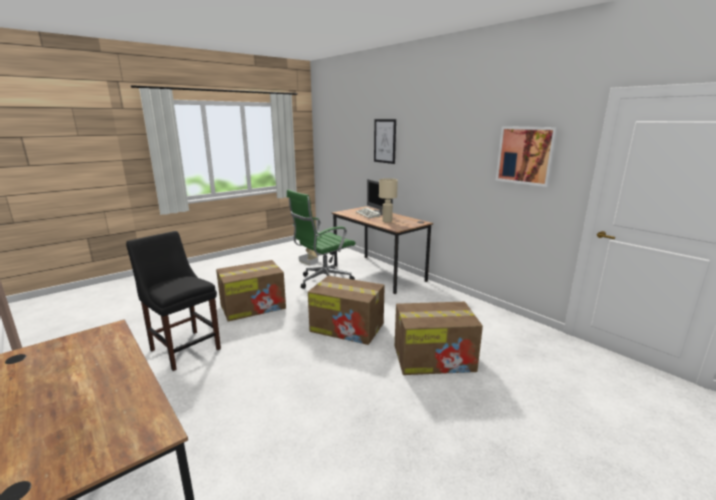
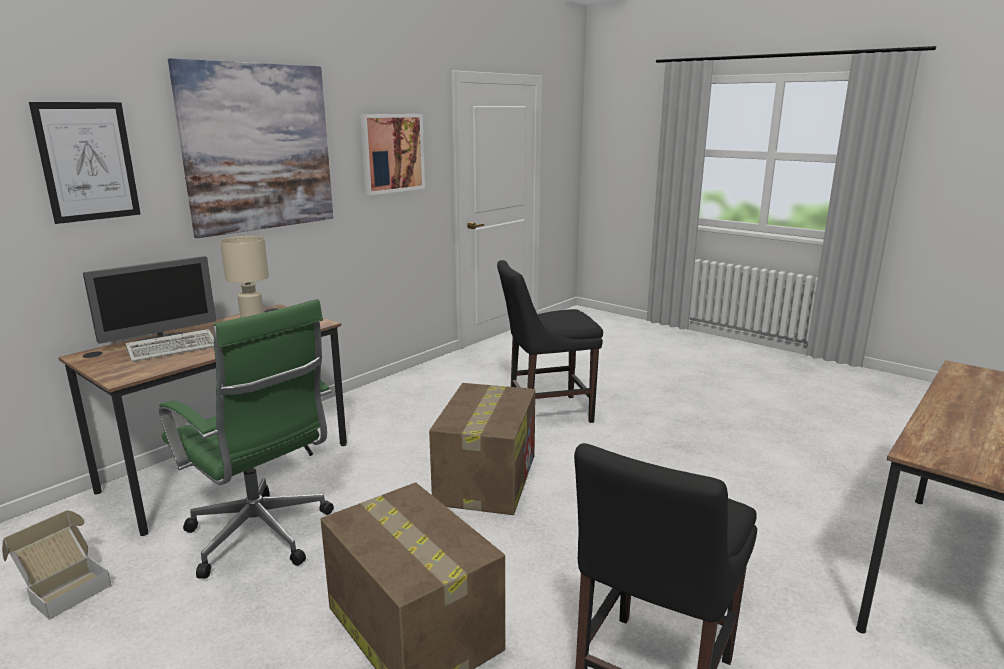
camera: 100 degrees left, 0 degrees up
(434, 358) = (545, 412): cardboard box -> black chair
(440, 142) = (258, 148): none -> picture

